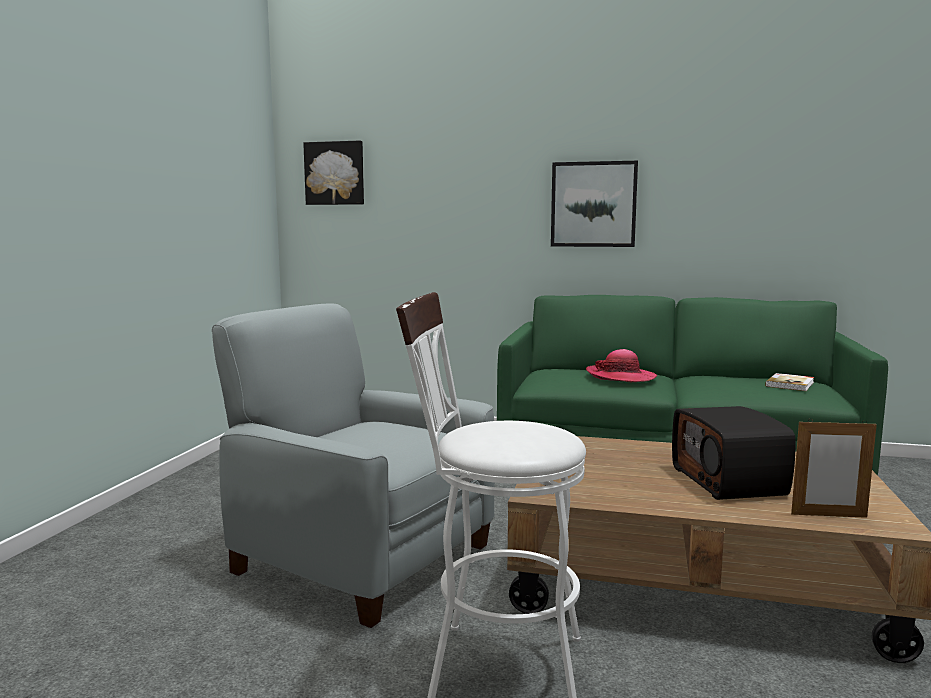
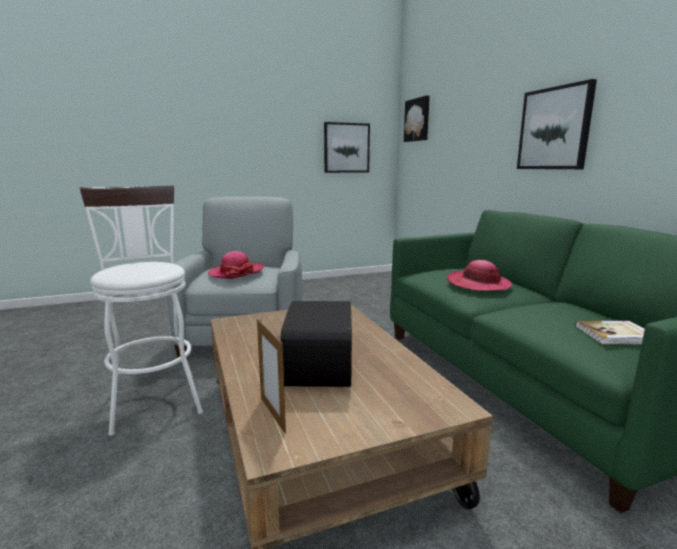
camera: 55 degrees right, 5 degrees up
(228, 212) = (346, 148): none -> picture
(386, 438) = (236, 272): none -> hat
(730, 481) = (317, 367): radio -> radio turned 135 degrees clockwise

